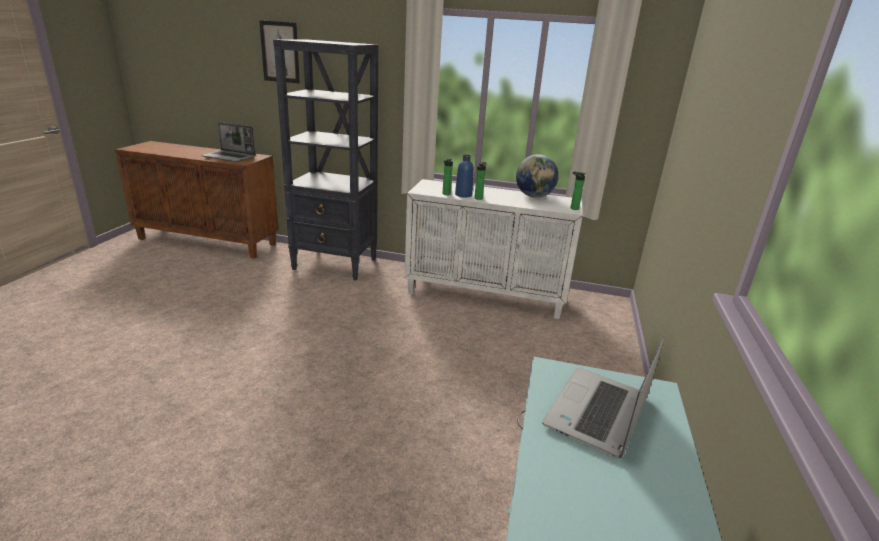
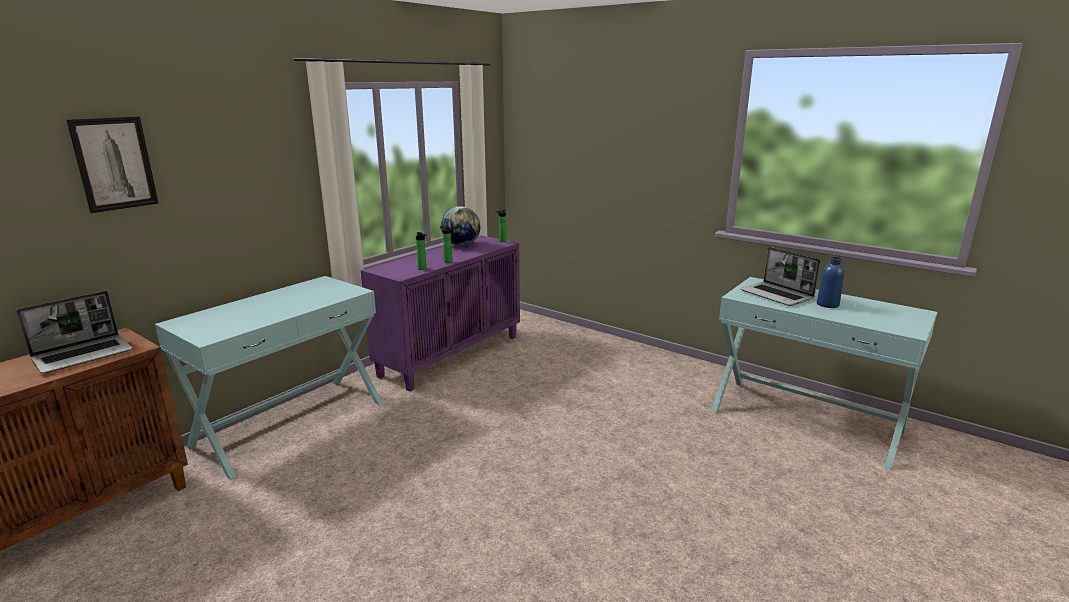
camera: 65 degrees left, 5 degrees down
(335, 264) = (290, 423): black bookcase -> turquoise console table
(463, 195) = (432, 264): blue bottle -> blue bottle (827, 304)
(486, 295) = (451, 355): white cabinet -> purple cabinet

